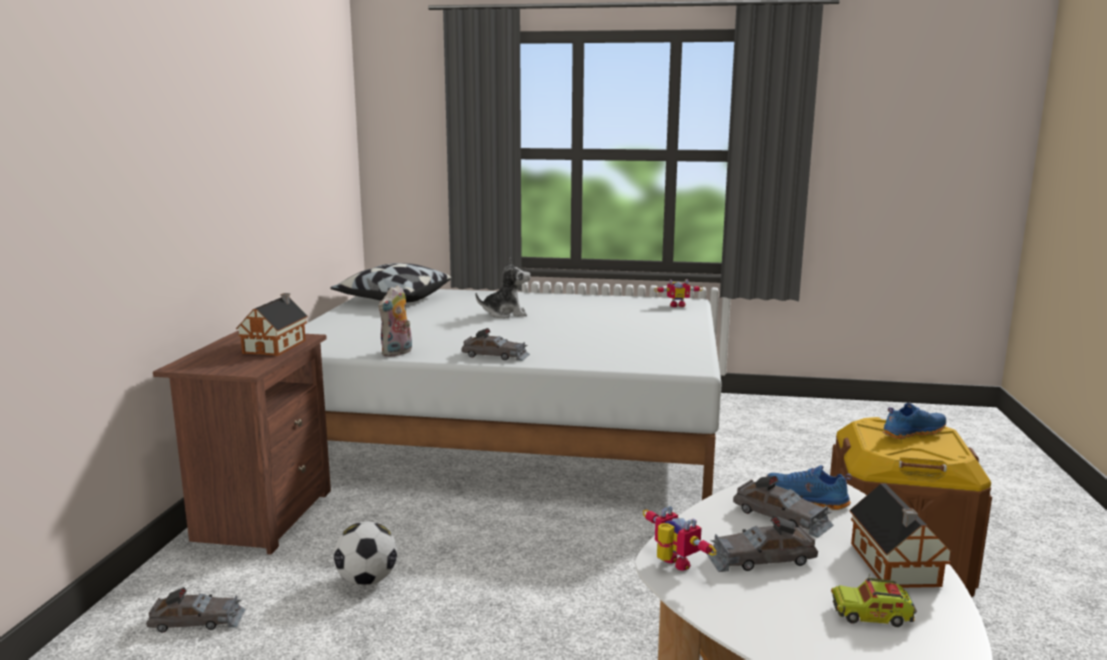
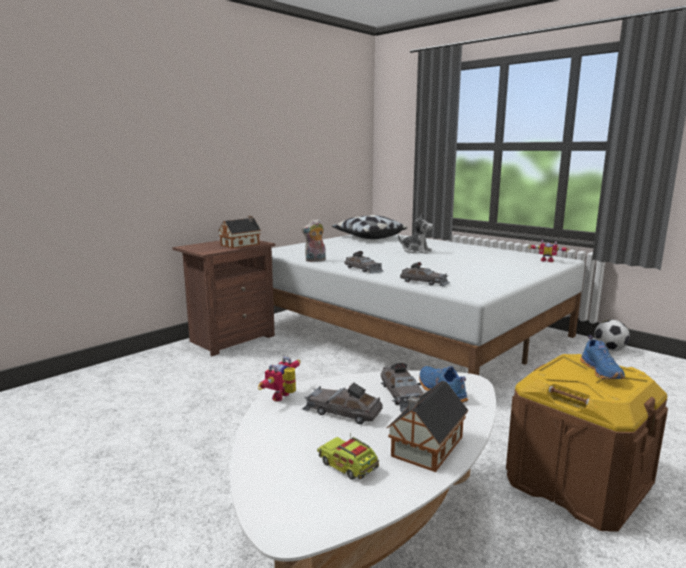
camera: 35 degrees right, 0 degrees up
(197, 621) = (148, 374): grey toy car -> grey toy car (424, 282)
(367, 580) = (233, 380): football -> football (609, 349)
(672, 565) = (284, 397): toy robot -> toy robot turned 150 degrees counterclockwise
(912, 432) = (602, 371): blue shoe -> blue shoe turned 75 degrees clockwise

